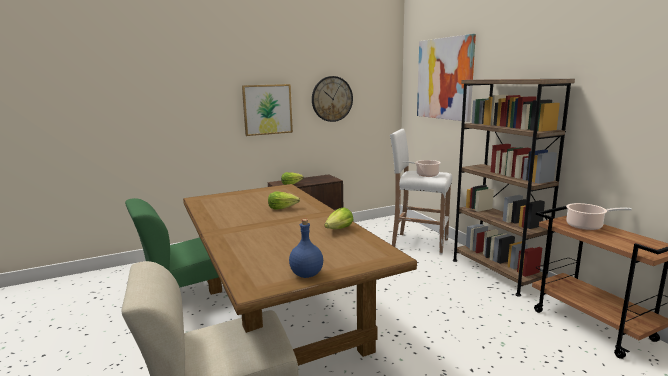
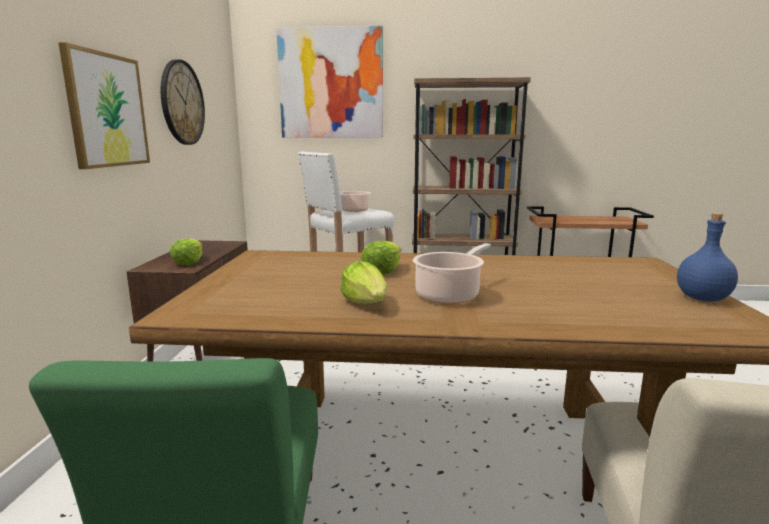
camera: 60 degrees left, 0 degrees up
(339, 229) = (527, 263): lettuce -> lettuce (366, 303)
(586, 226) = (564, 218): cooking pot -> cooking pot (449, 294)

